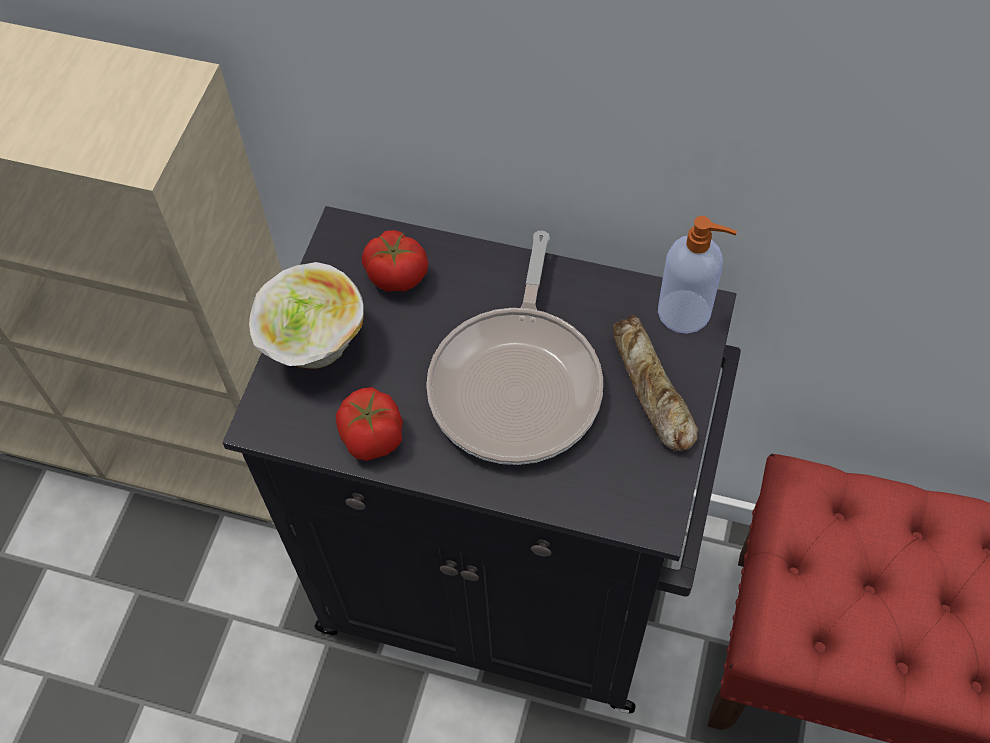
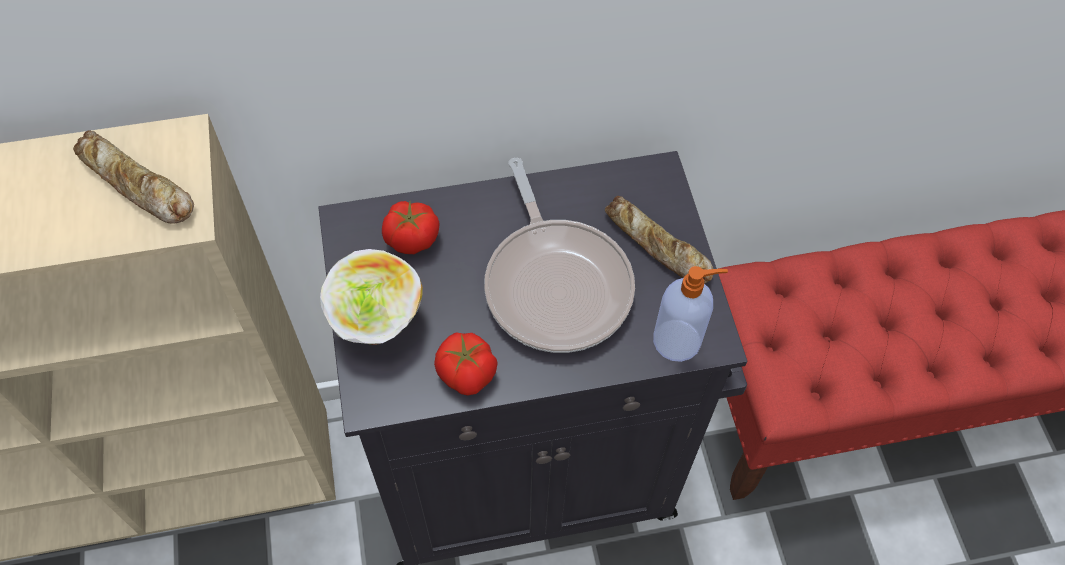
camera: 30 degrees left, 0 degrees up
(113, 110) = (135, 185): none -> bread
(686, 312) = (650, 179): soap dispenser -> soap dispenser (679, 340)

